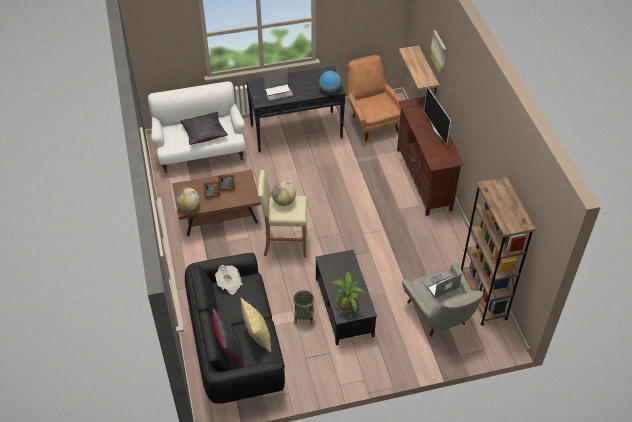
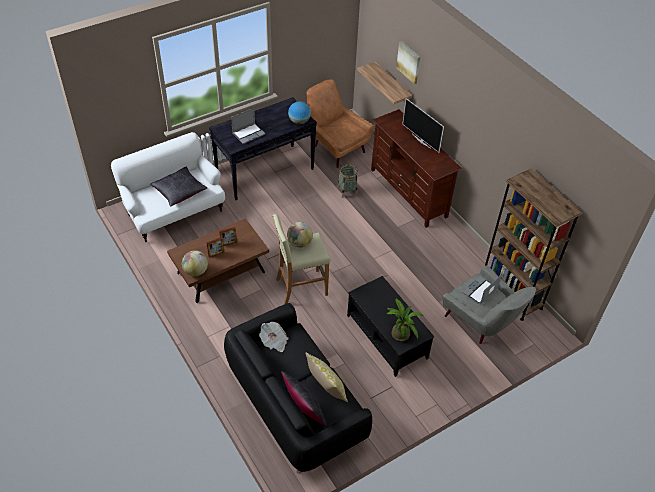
camera: 20 degrees left, 0 degrees up
(304, 317) = (351, 357): basket -> basket (347, 191)

